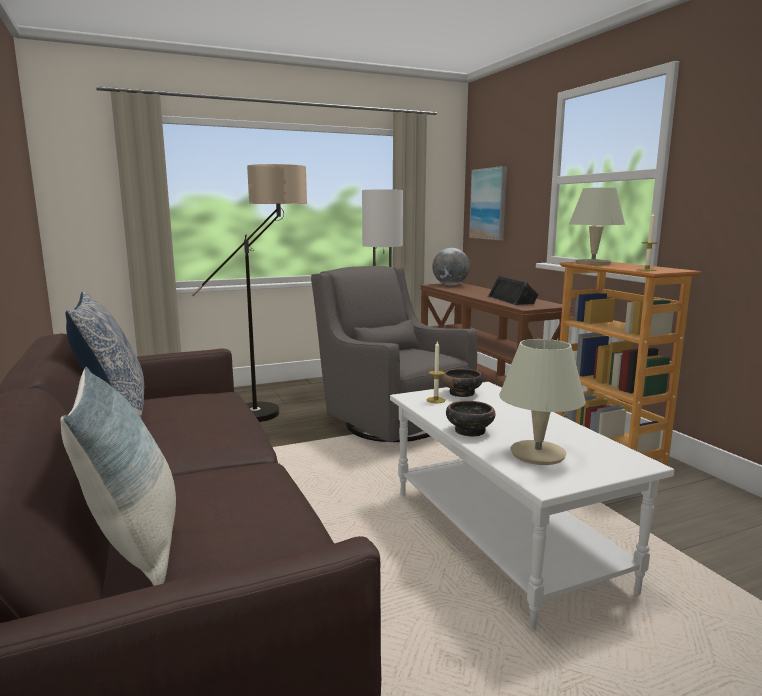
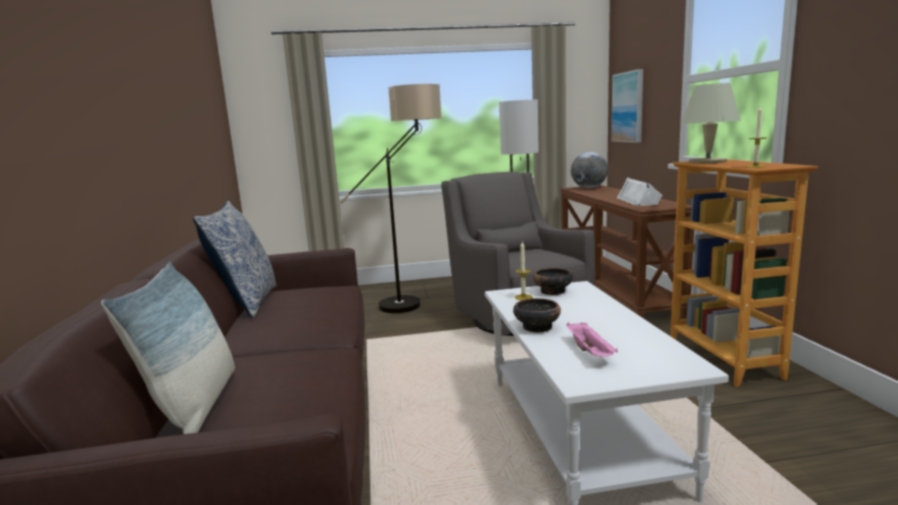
camera: 15 degrees right, 0 degrees up
(512, 300) = (639, 201): black speaker -> white speaker
(538, 454) = (590, 352): beige table lamp -> pink tray

